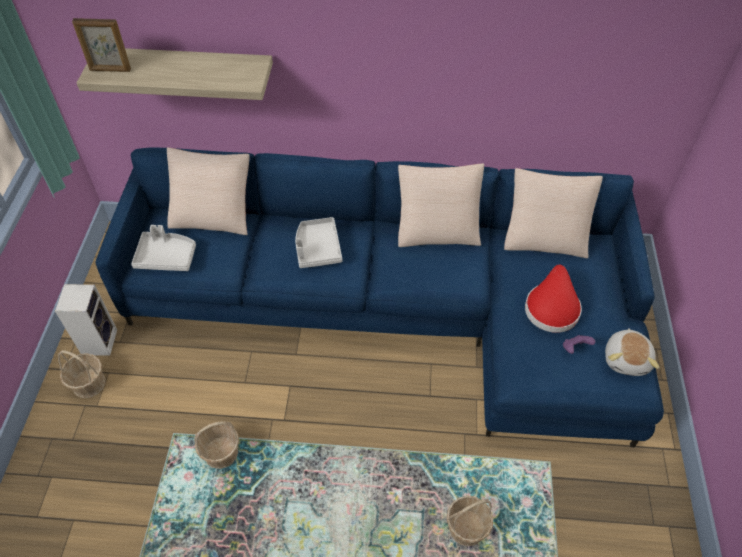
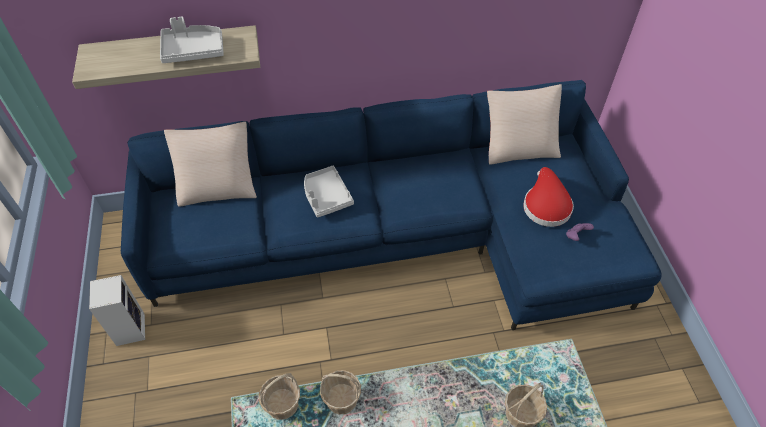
camera: 15 degrees left, 0 degrees up
(88, 383) = (132, 371): basket -> basket (341, 399)
(110, 70) = (102, 64): picture frame -> none
(166, 257) = (186, 233): grey tray -> grey tray (193, 50)
(437, 228) = (426, 157): beige pillow -> none
(627, 359) = (620, 236): plush toy -> none

